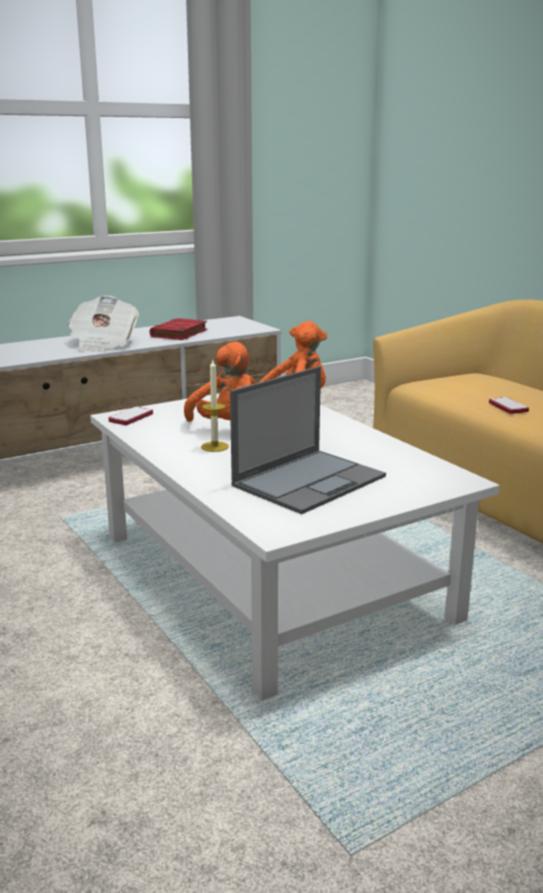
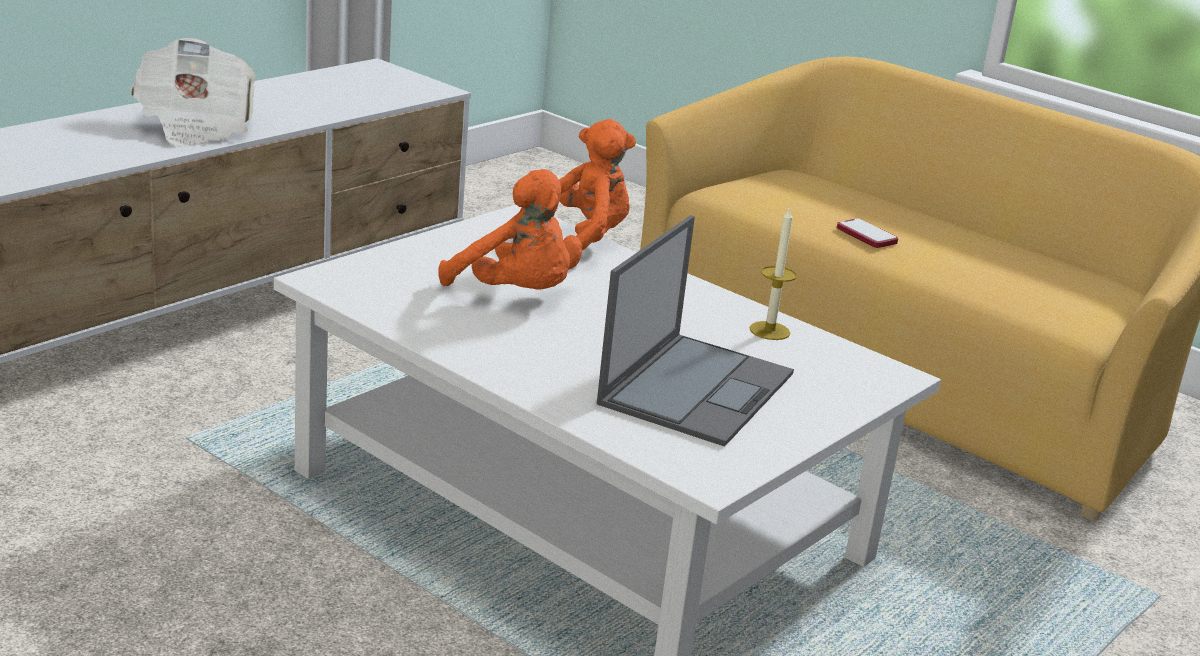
camera: 20 degrees left, 5 degrees up
(131, 417) = (346, 280): phone -> none
(179, 333) = (308, 102): red book -> none
(215, 447) = (520, 333): candle -> candle (769, 331)

